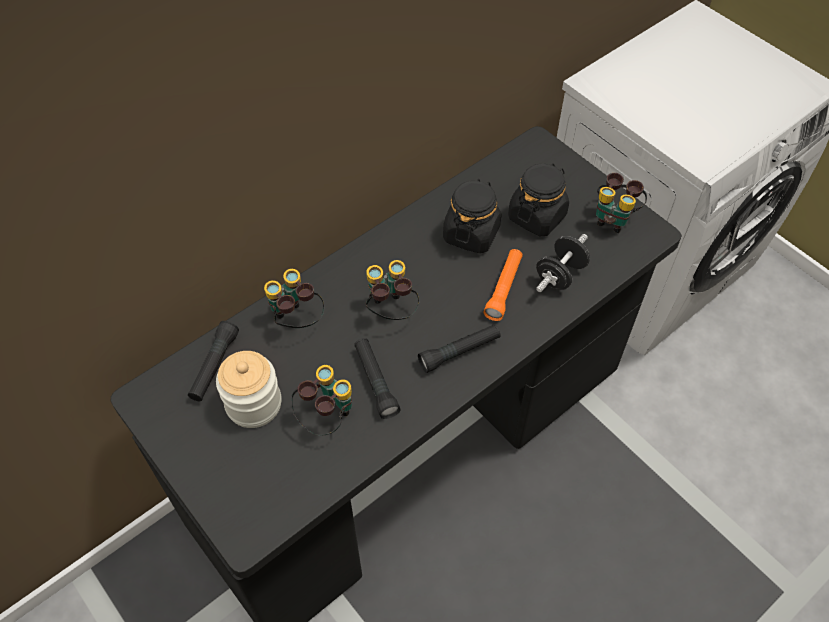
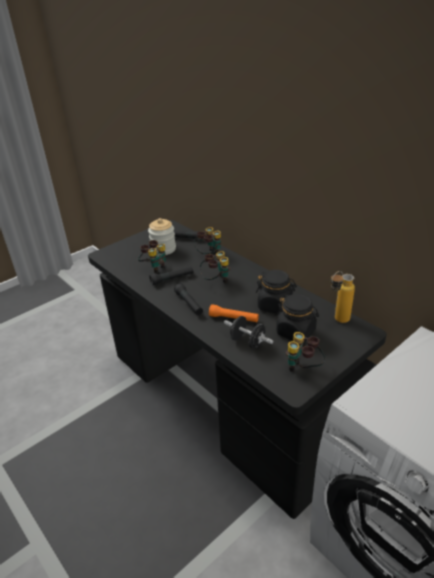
camera: 90 degrees right, 20 degrees down
(512, 168) = (337, 321): none -> bottle

